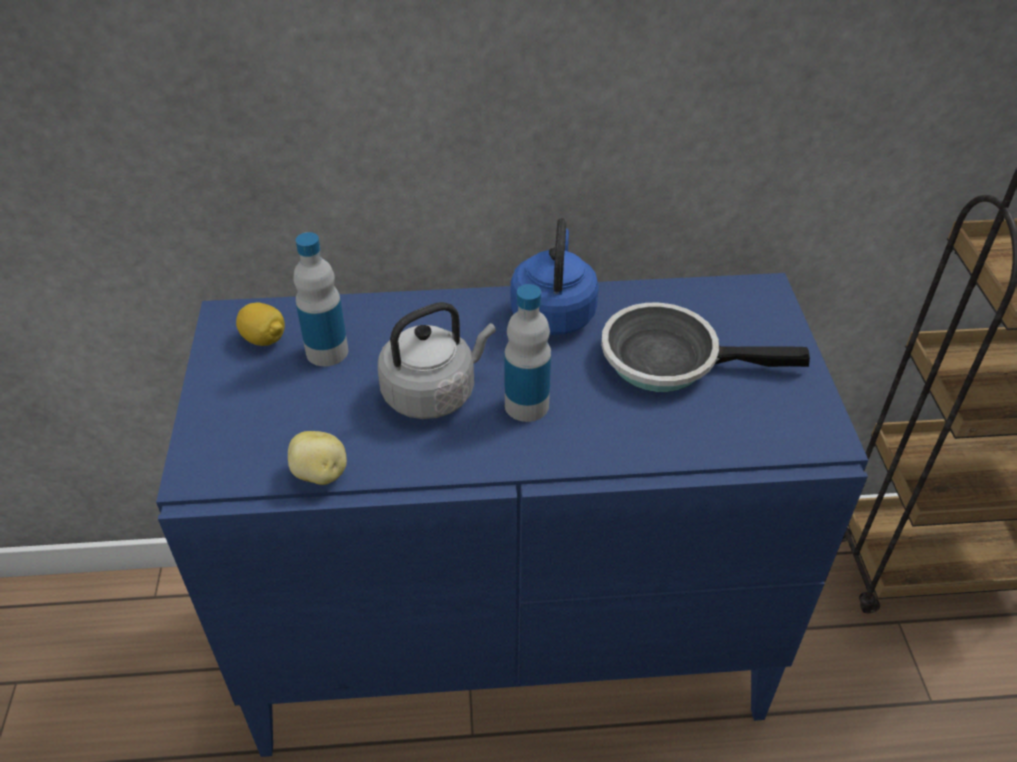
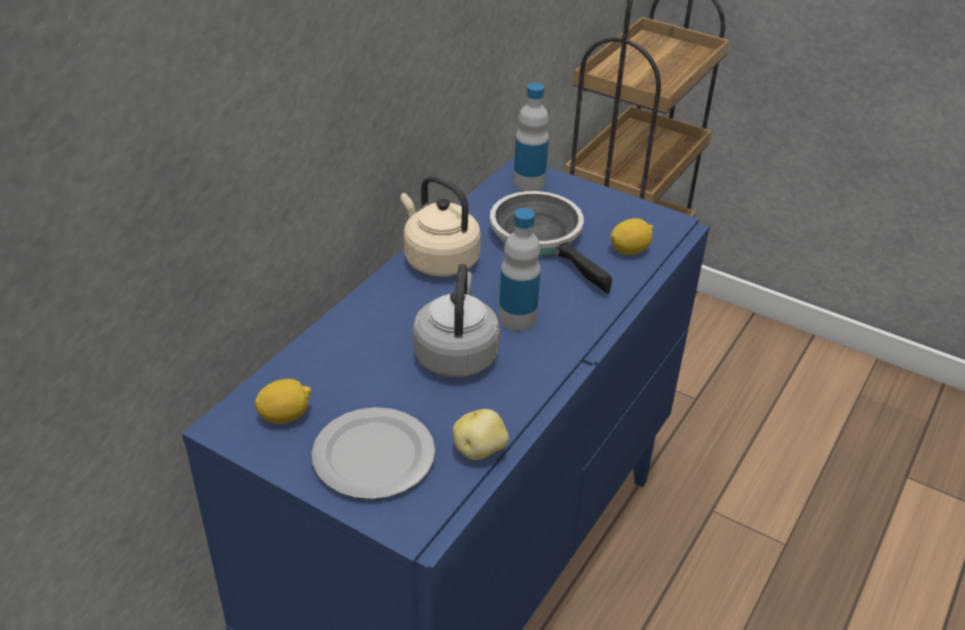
camera: 55 degrees left, 5 degrees down
(259, 411) = (372, 455): none -> plate
(327, 351) = (345, 387): bottle -> bottle (529, 182)
(553, 312) = (438, 260): blue kettle -> beige kettle
(669, 359) = (542, 239): frying pan -> frying pan turned 105 degrees clockwise
(732, 431) = (630, 250): none -> lemon

